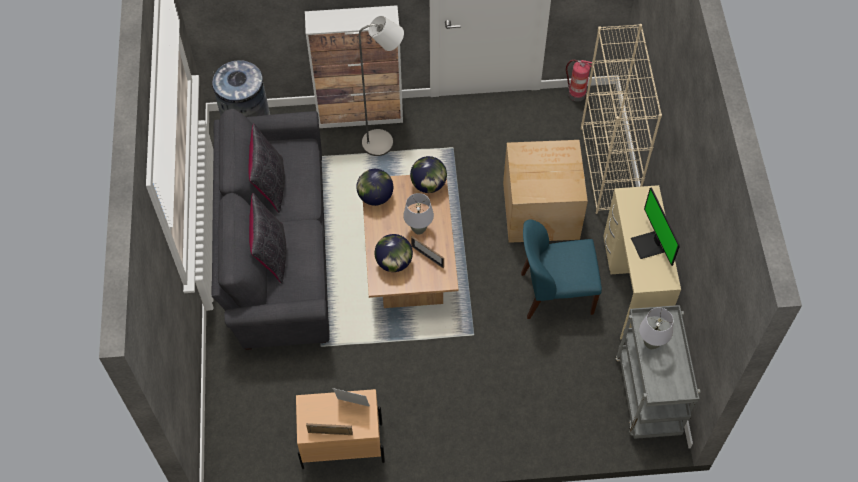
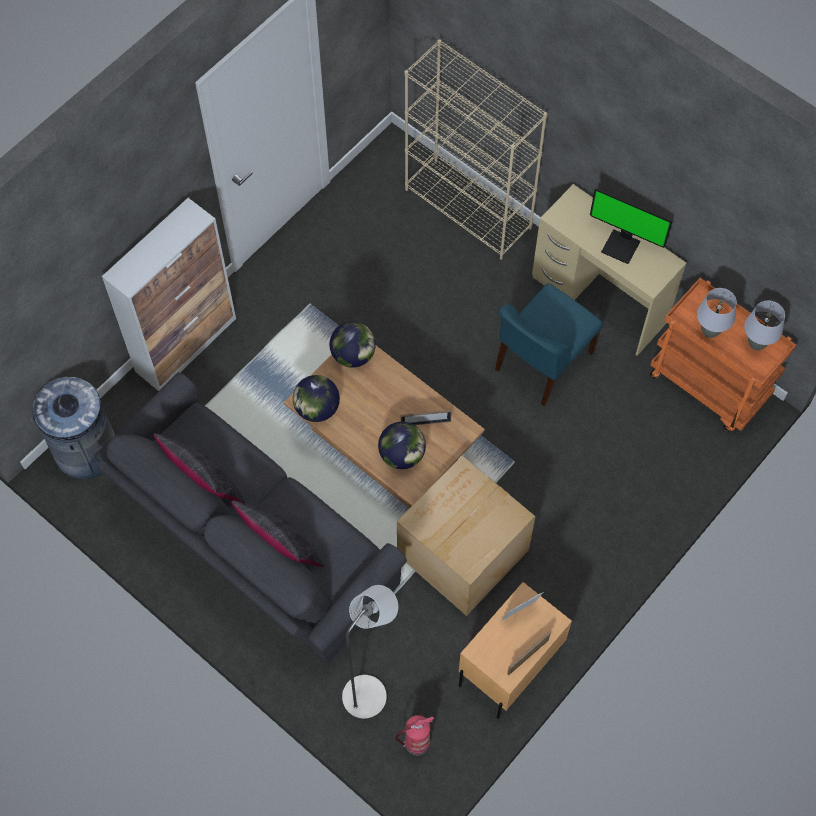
camera: 45 degrees left, 5 degrees up
(384, 143) = (239, 353): grey floor lamp -> grey floor lamp (370, 690)
(419, 229) = (390, 405): grey table lamp -> grey table lamp (756, 344)
(539, 209) = (449, 297): cardboard box -> cardboard box (460, 553)
(576, 94) = (367, 161): fire extinguisher -> fire extinguisher (416, 744)
(648, 397) = (710, 385): grey cart -> orange cart

